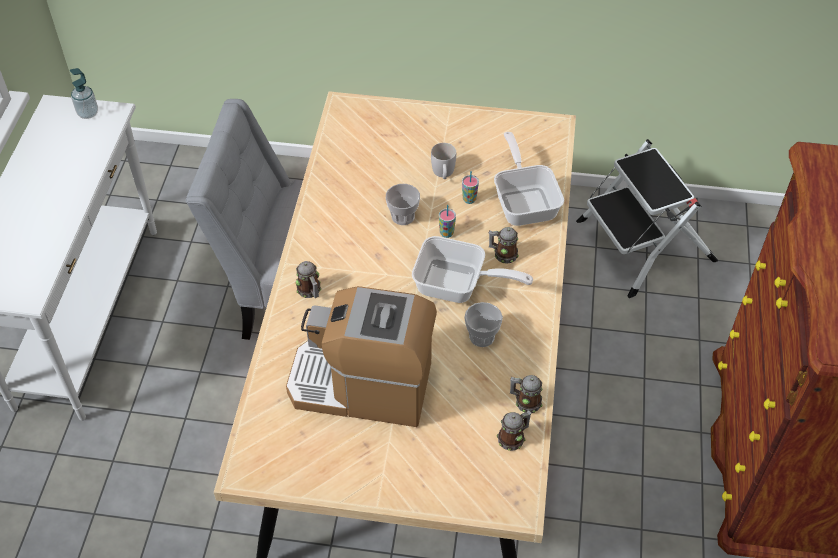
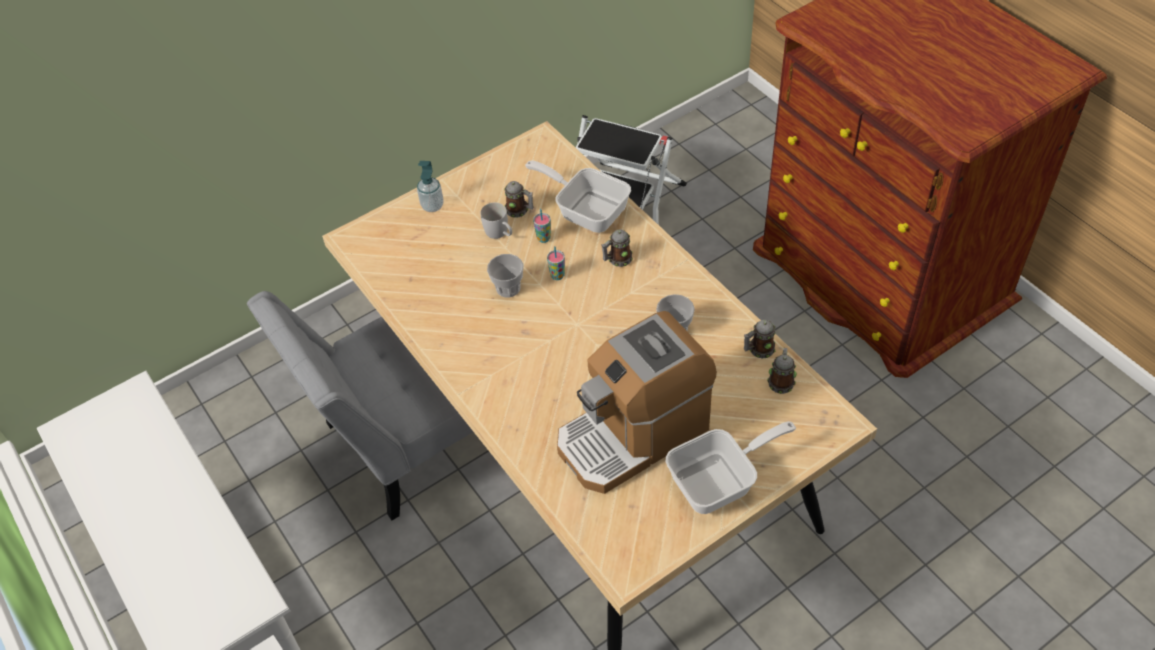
camera: 40 degrees left, 0 degrees up
(88, 113) = (108, 410): soap dispenser -> soap dispenser (432, 206)
(310, 291) = (505, 399): mug -> mug (519, 210)
(458, 286) = (613, 307): frying pan -> frying pan (720, 481)

